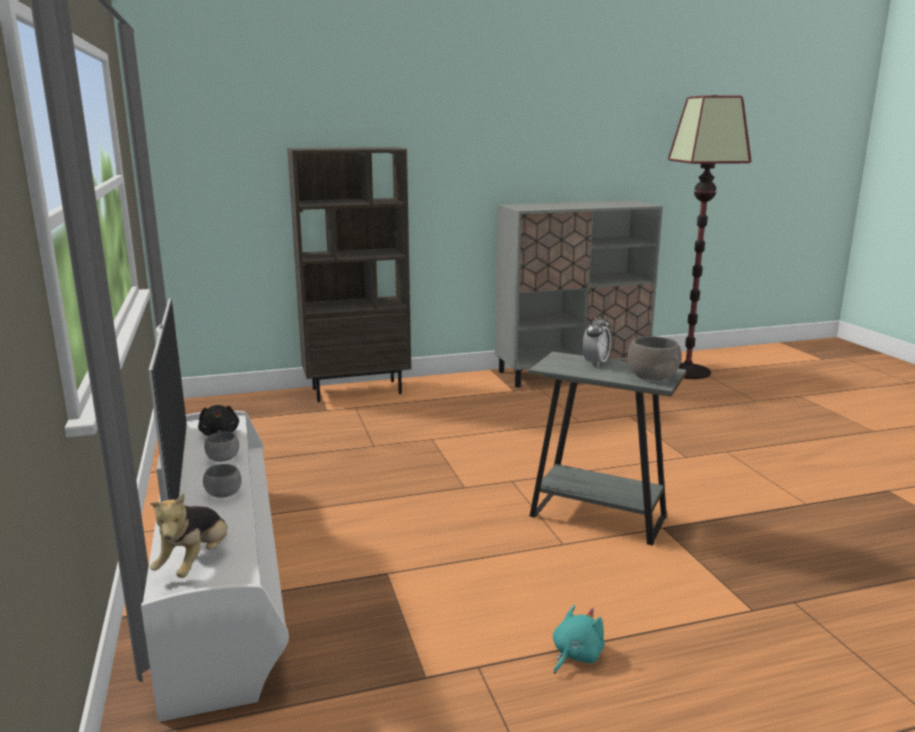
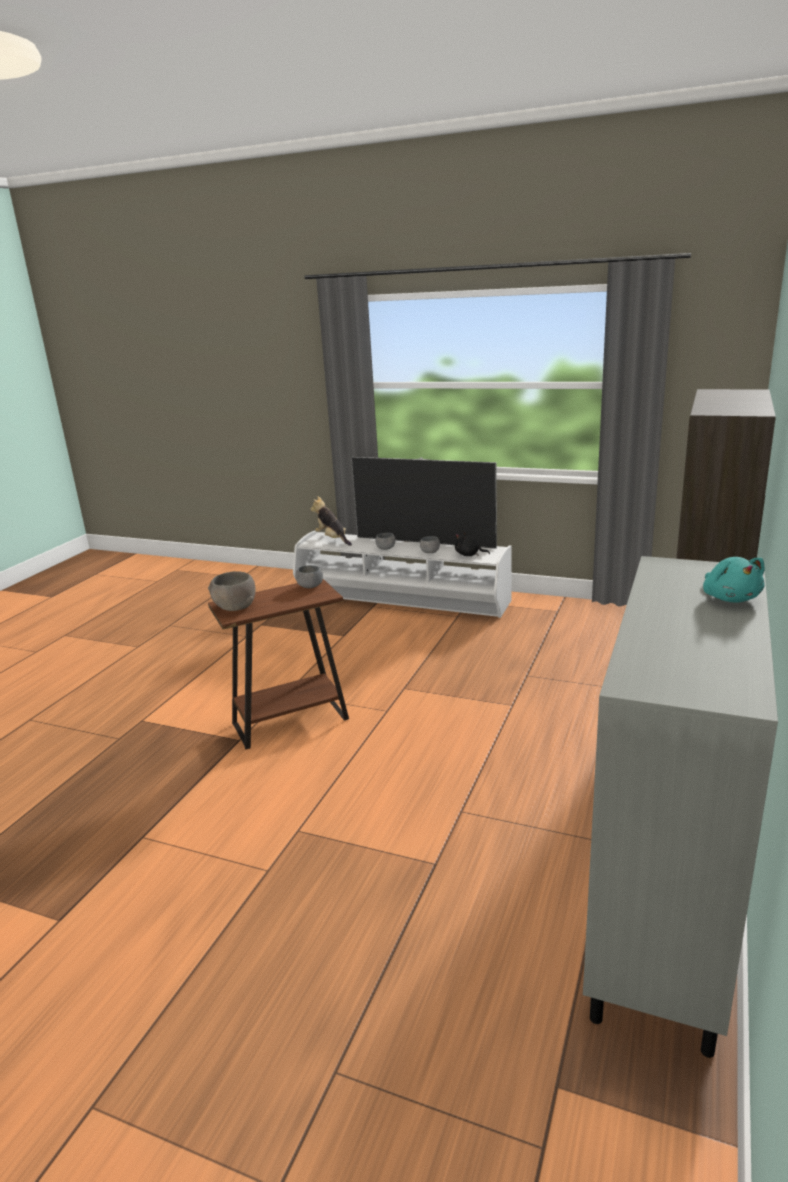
camera: 130 degrees right, 5 degrees up
(556, 366) = (310, 586): none -> grey bowl
(575, 655) = (212, 658): turquoise plush toy -> turquoise plush toy (730, 598)
(595, 363) = (291, 600): alarm clock -> none
(597, 517) = (290, 721): grey side table -> brown side table
(687, 371) = (559, 1119): floor lamp -> none

